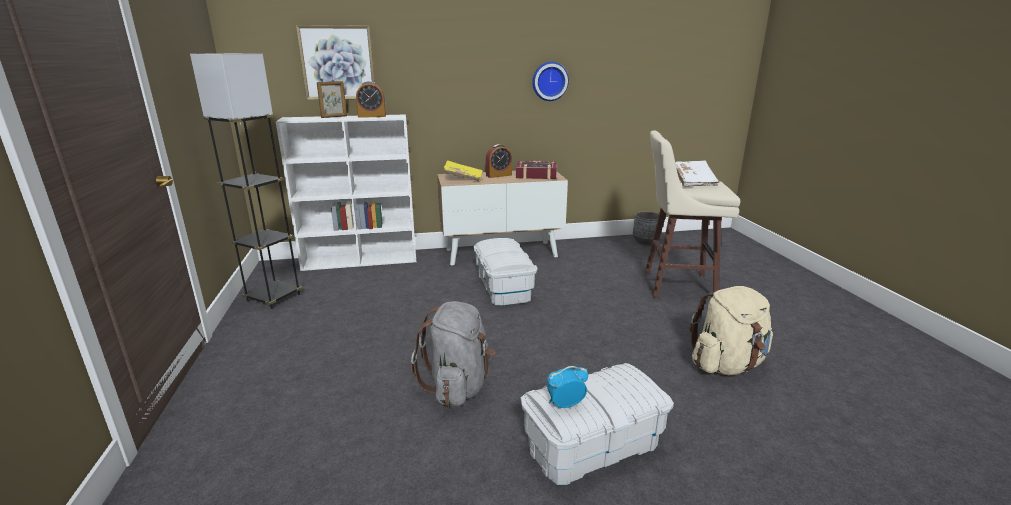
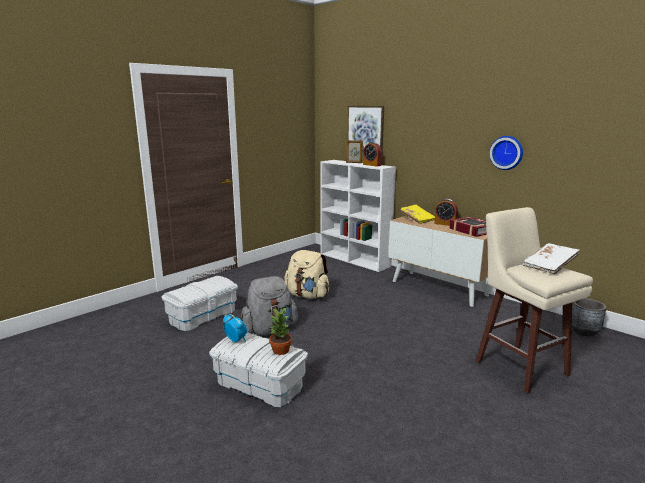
camera: 55 degrees right, 5 degrees down
(273, 297) = (288, 261): black floor lamp -> none
(503, 287) = (392, 304): white storage box -> white storage box (202, 316)
(625, 377) = (281, 350): none -> potted plant
(727, 365) = (417, 418): beige backpack -> beige backpack (307, 295)

